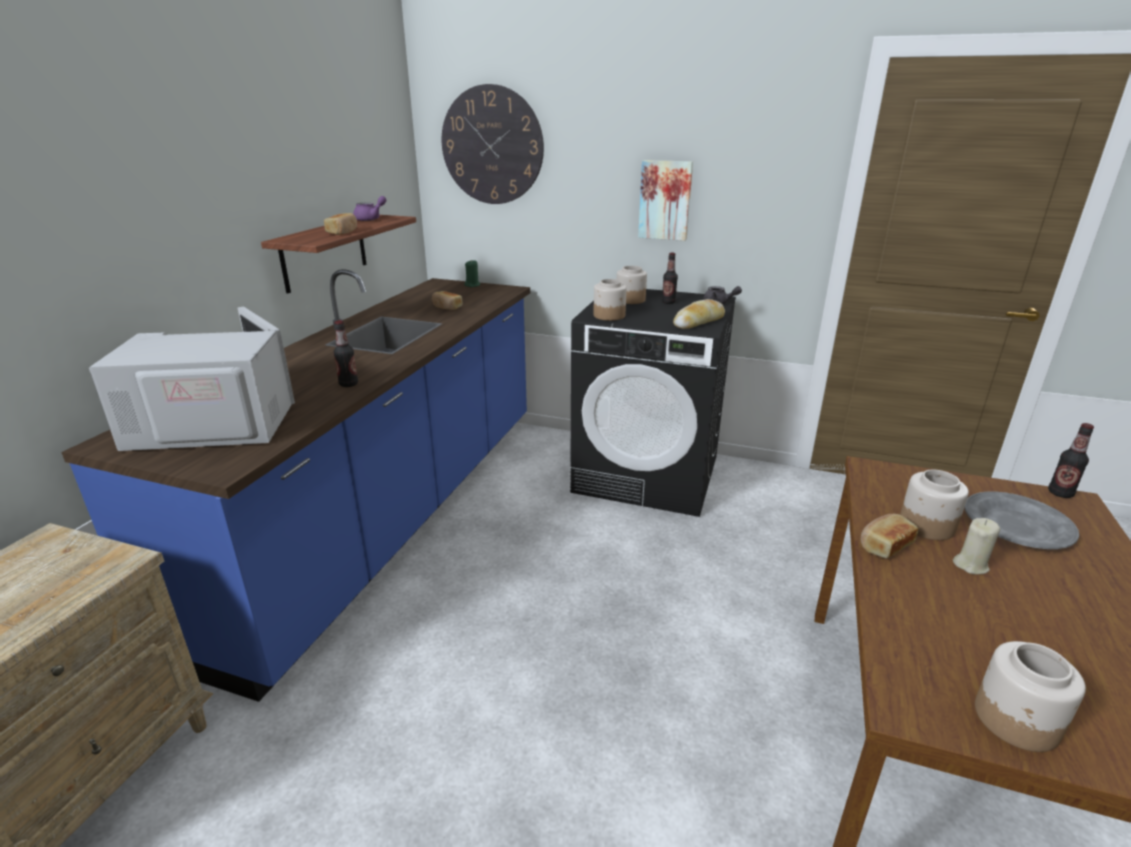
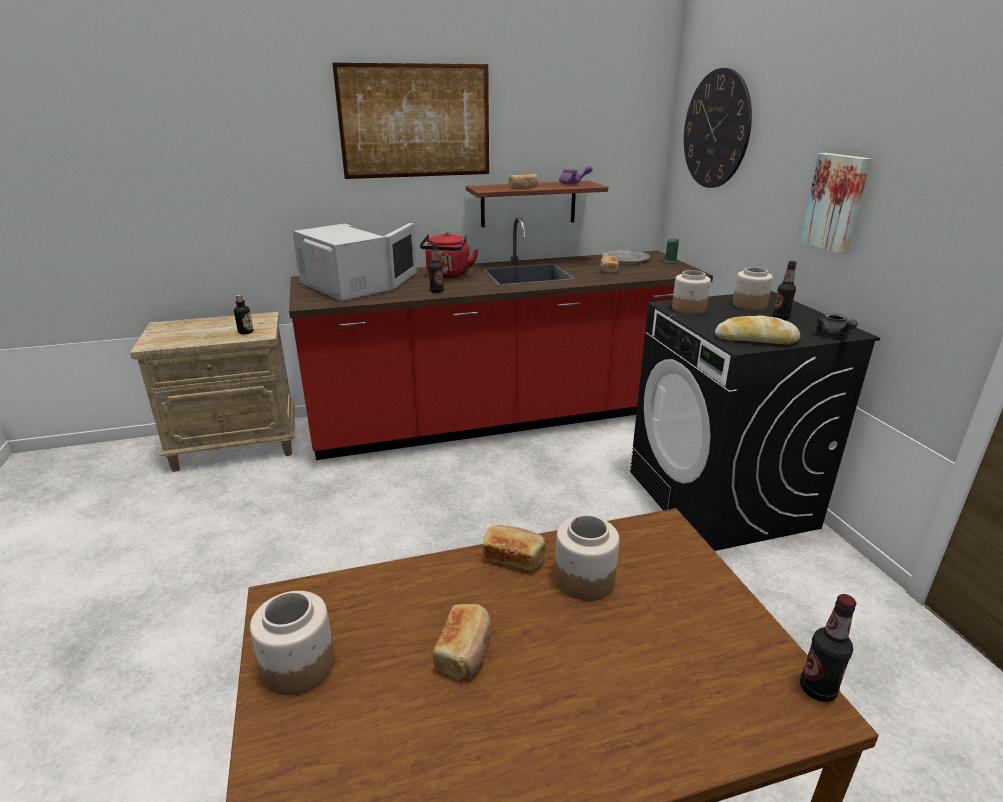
camera: 55 degrees right, 0 degrees up
(78, 574) = (245, 332): none -> bottle
(186, 158) = (415, 121): none -> picture
(308, 365) = (448, 276): none -> red kettle
(391, 515) = (502, 418): blue counter -> red counter
(970, 565) = (533, 618): beige candle -> none
(1008, 612) = (465, 652): none -> bread
(1016, 524) = (667, 649): grey plate -> grey plate (625, 259)

